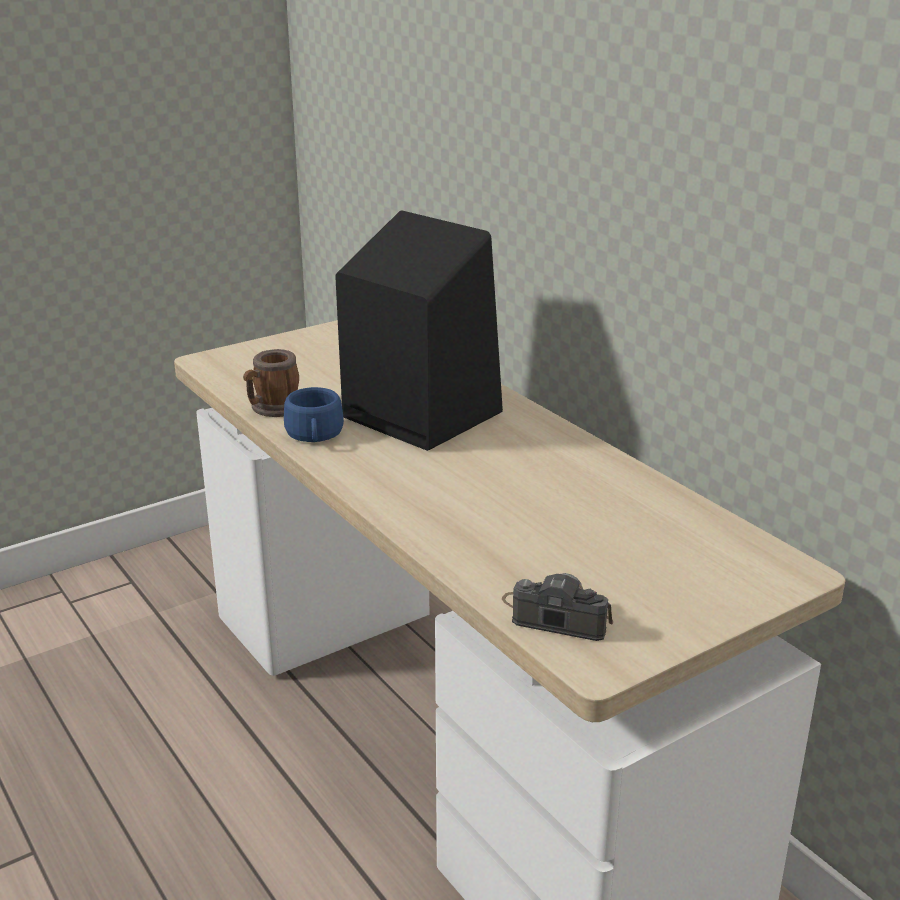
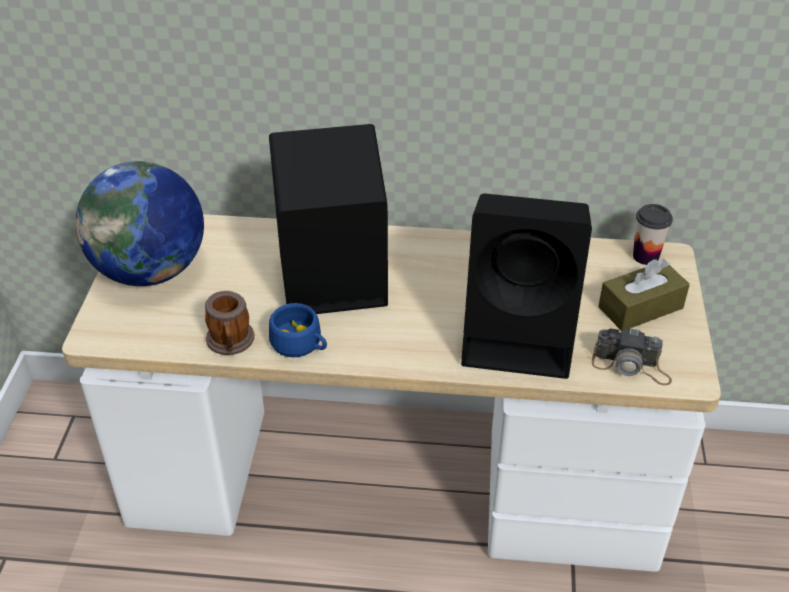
camera: 50 degrees left, 15 degrees up
(312, 347) = (151, 271): none -> globe
(497, 533) = (522, 336): none -> black speaker
(554, 616) = (631, 366): camera -> camera turned 135 degrees counterclockwise
(666, 586) = (640, 307): none -> brown tissue box
(764, 556) = (645, 256): none -> cup

